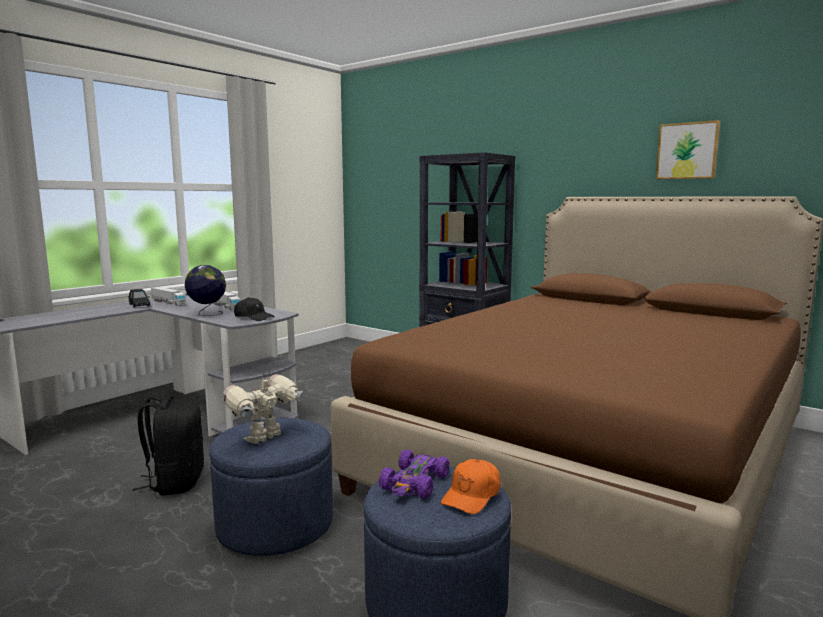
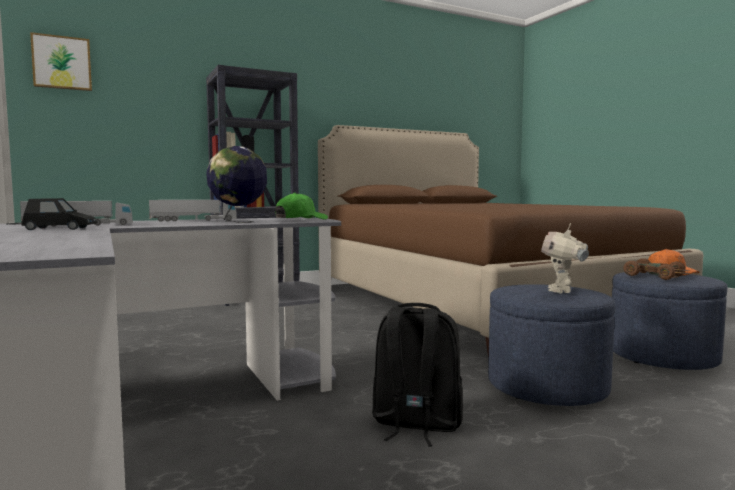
camera: 65 degrees left, 5 degrees down
(253, 317) = (301, 219): black cap -> green cap
(265, 439) = (562, 291): toy robot -> toy robot turned 45 degrees clockwise
(415, 483) = (655, 276): purple toy car -> brown toy car
(687, 151) = (405, 99): picture -> picture (62, 63)

